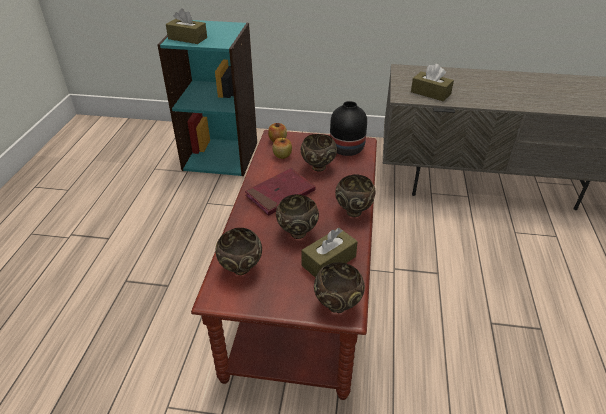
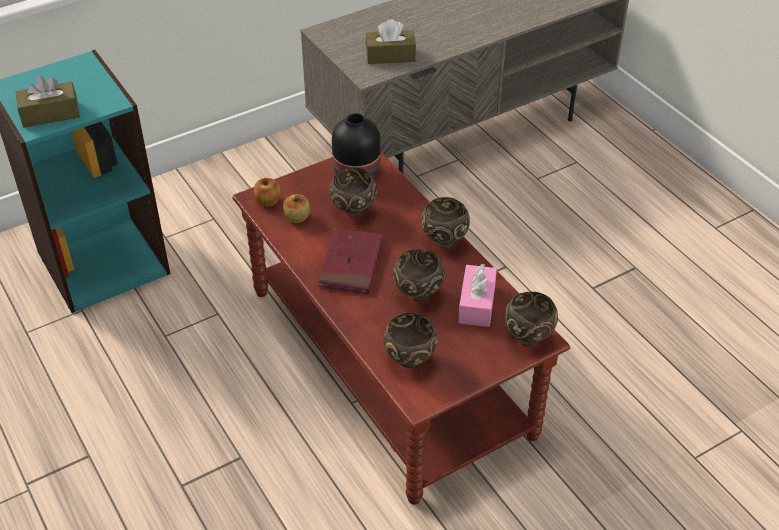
camera: 40 degrees left, 5 degrees up
(329, 261) = (477, 304): brown tissue box -> pink tissue box

